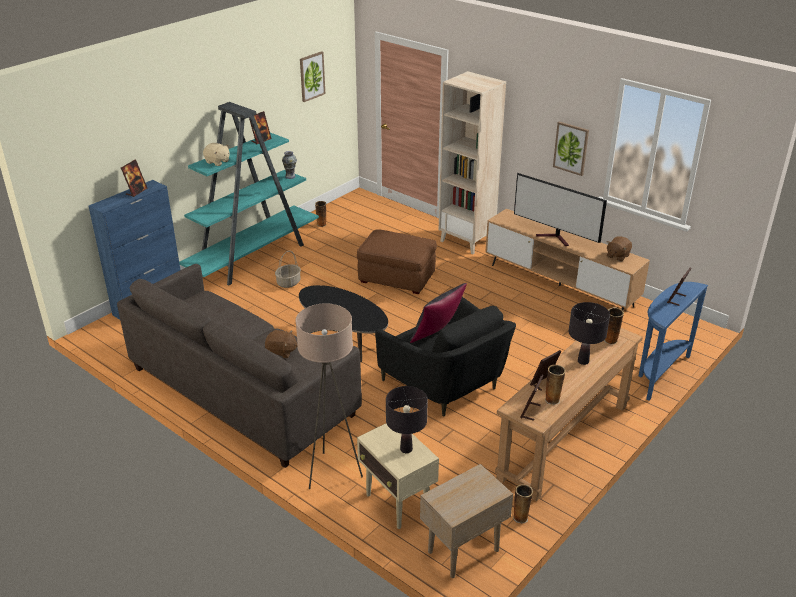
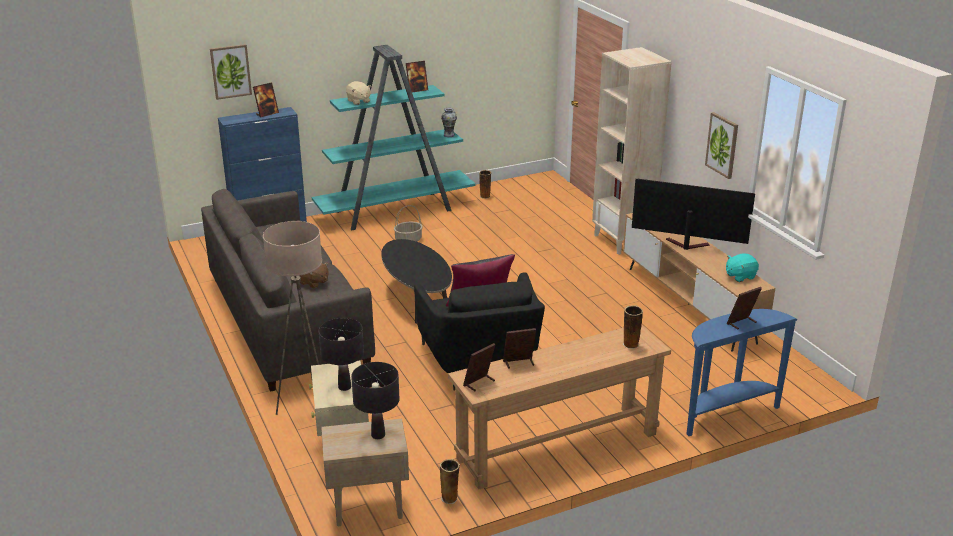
camera: 25 degrees right, 5 degrees down
(311, 76) = (497, 36): picture -> picture (230, 71)
(397, 278) = (518, 259): brown ottoman -> none
(552, 399) = (512, 379): vase -> none
(556, 238) = (685, 245): television -> television turned 135 degrees clockwise
(583, 361) = (580, 355): black table lamp -> black table lamp (378, 435)
(617, 256) = (740, 276): brown plush toy -> turquoise plush toy

